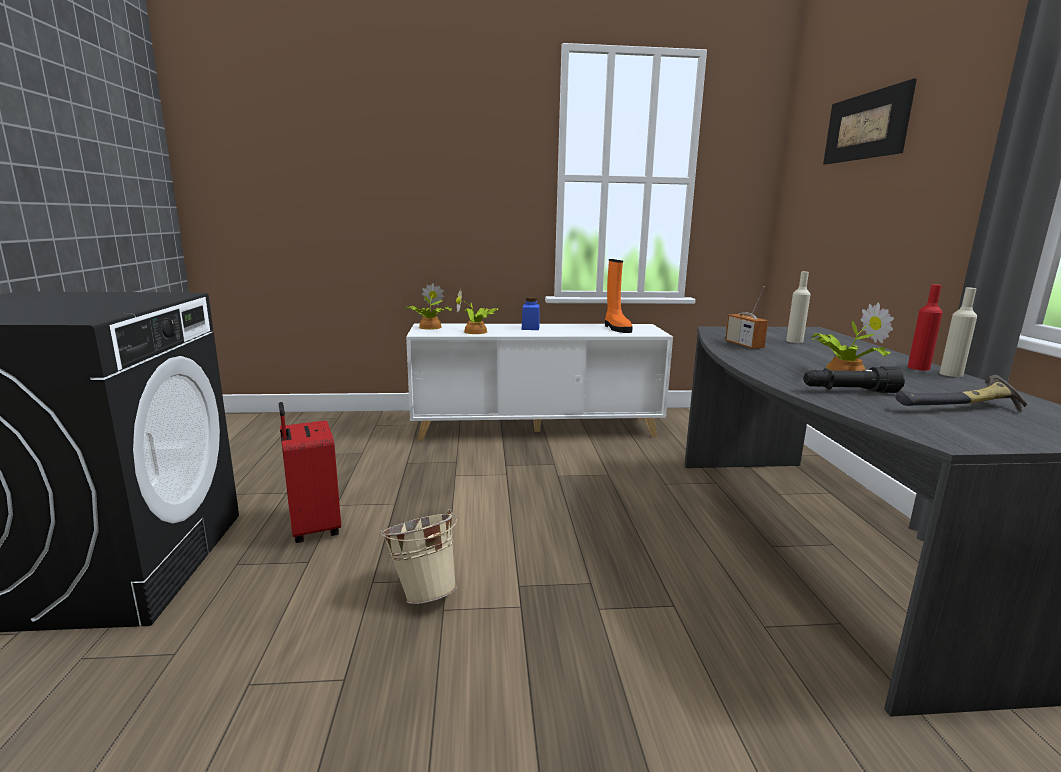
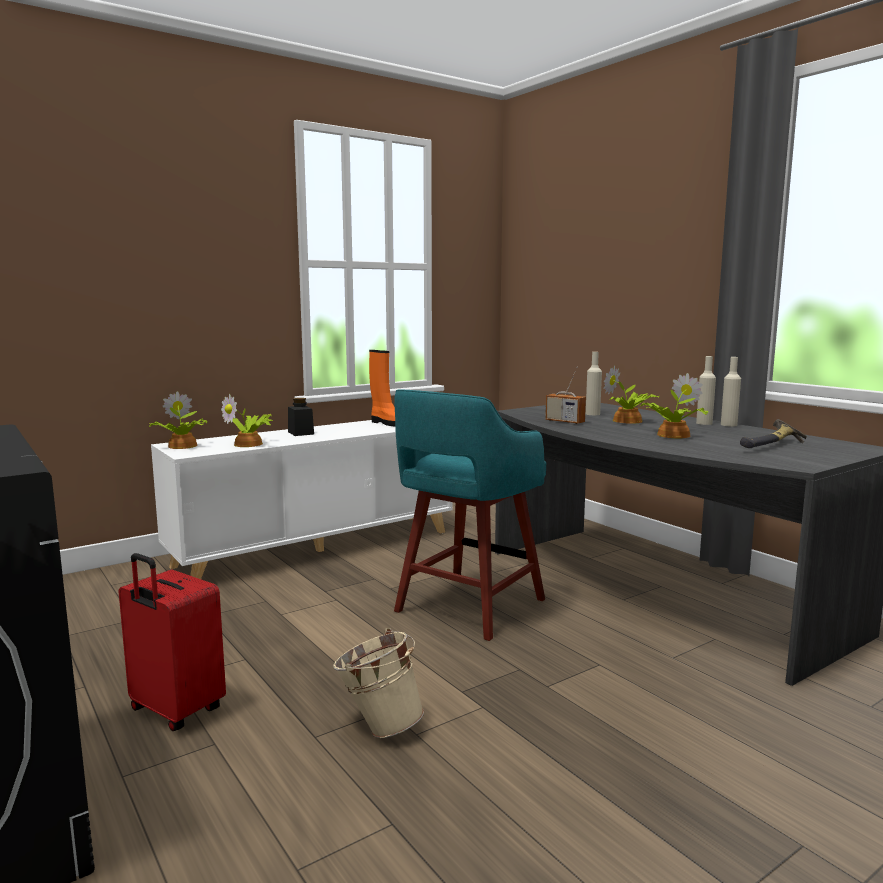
camera: 30 degrees left, 5 degrees down
(530, 328) = (301, 433): blue jar -> black jar
(605, 510) = (467, 607): none -> turquoise stool
(820, 353) = (628, 421): none -> potted plant
(849, 391) = (696, 445): black flashlight -> none
(865, 126) = (591, 223): picture -> none
(918, 368) = (704, 423): red bottle -> beige bottle

